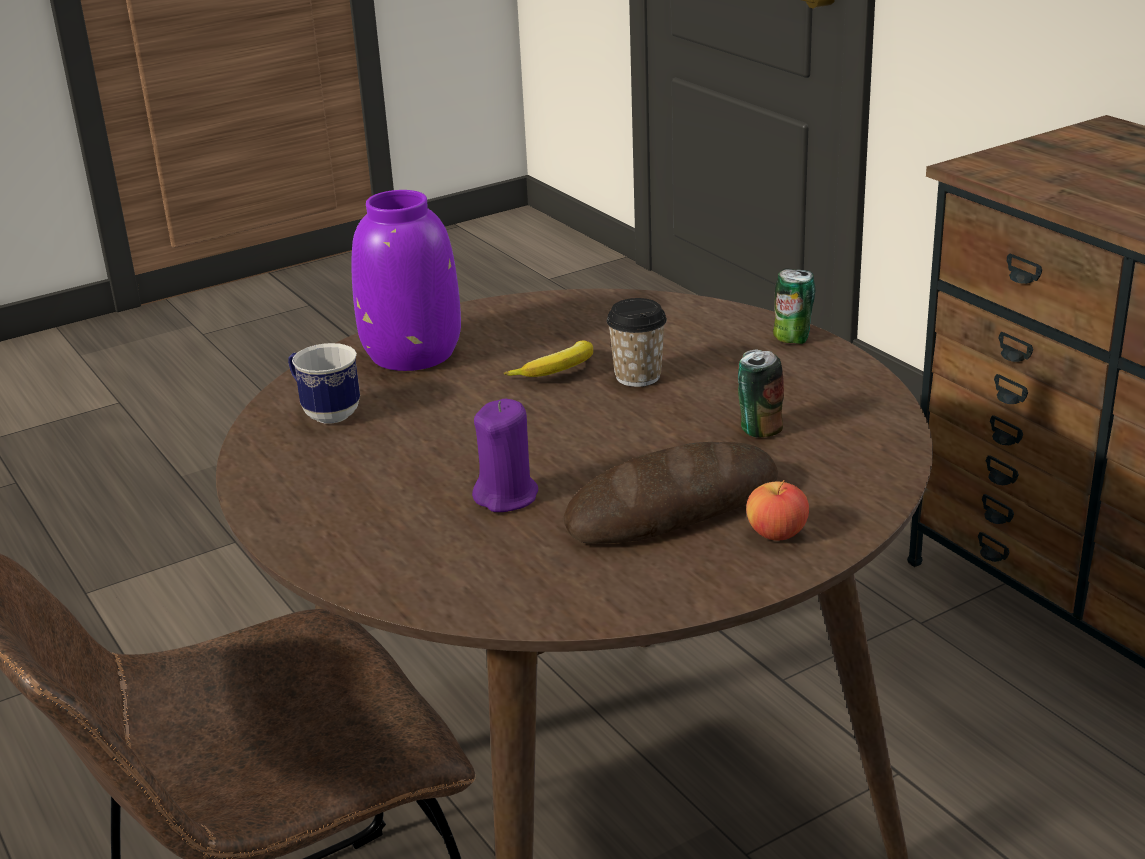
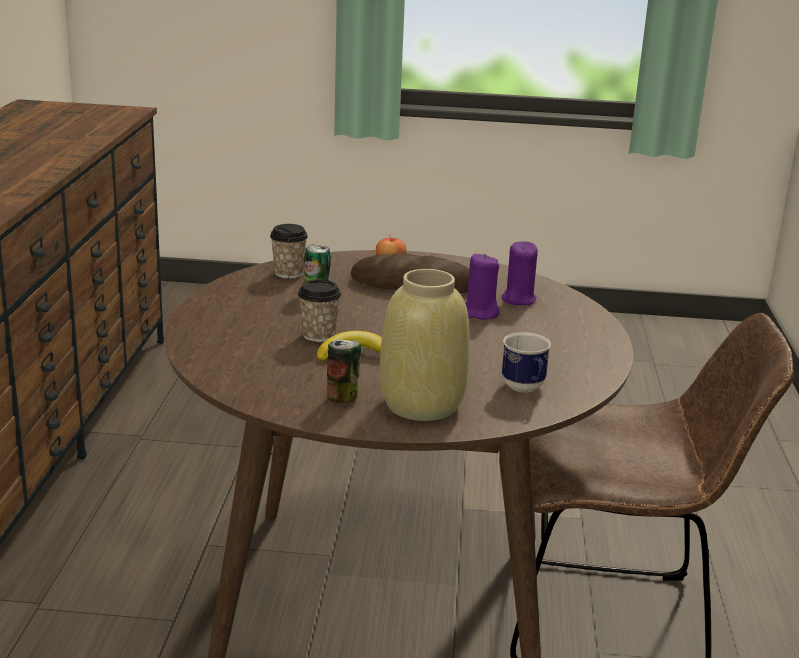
camera: 145 degrees left, 5 degrees down
(413, 353) = (420, 405): purple vase -> beige vase
(487, 552) = (518, 299): none -> purple candle
(792, 338) = (198, 319): can -> can (343, 397)
(858, 442) = (288, 273): none -> cup

